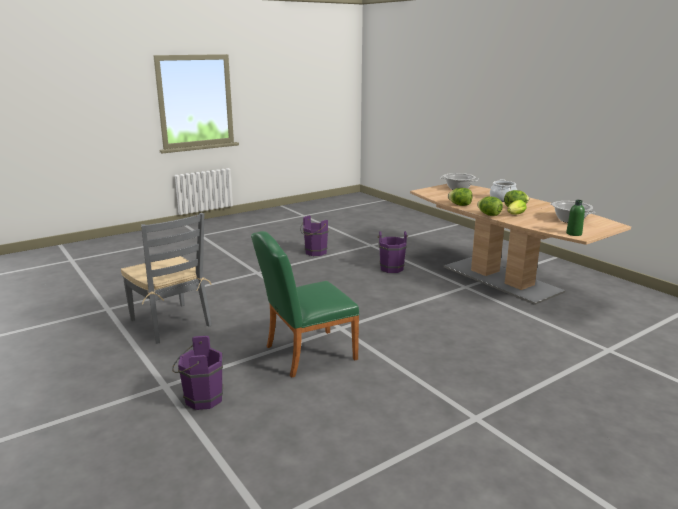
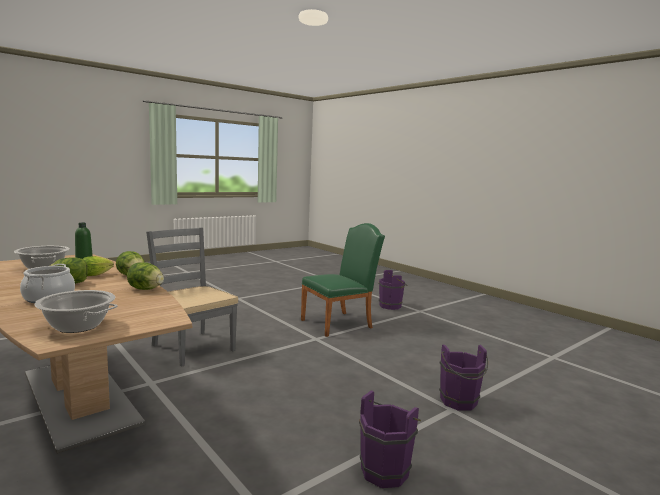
camera: 175 degrees right, 10 degrees down
(171, 323) = (470, 344): grey chair -> grey chair (192, 347)
(391, 268) = (238, 422): purple bucket -> purple bucket (459, 403)

